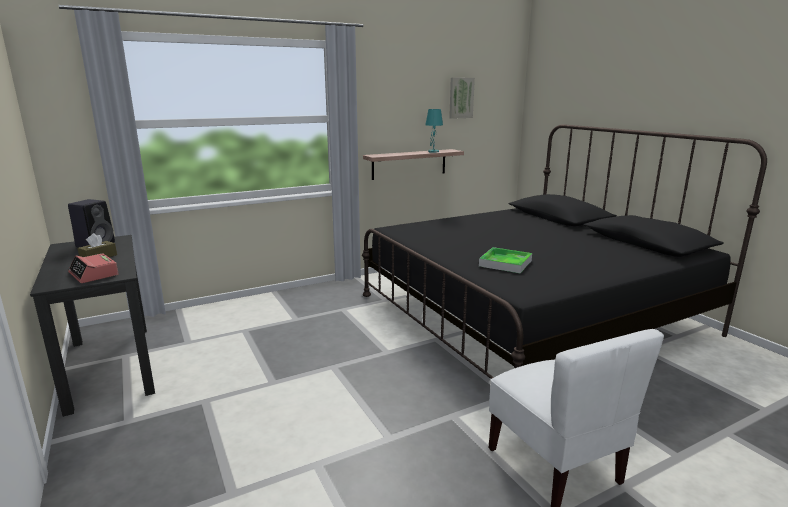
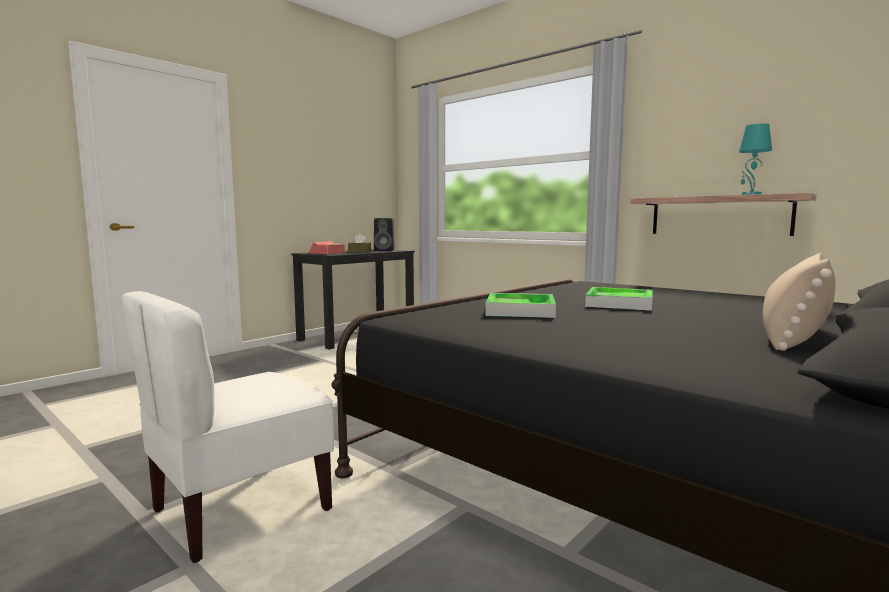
camera: 70 degrees right, 10 degrees down
(460, 98) = (844, 101): picture -> none
(489, 240) = (619, 303): none -> tray
(579, 236) = (794, 334): none -> beige pillow

